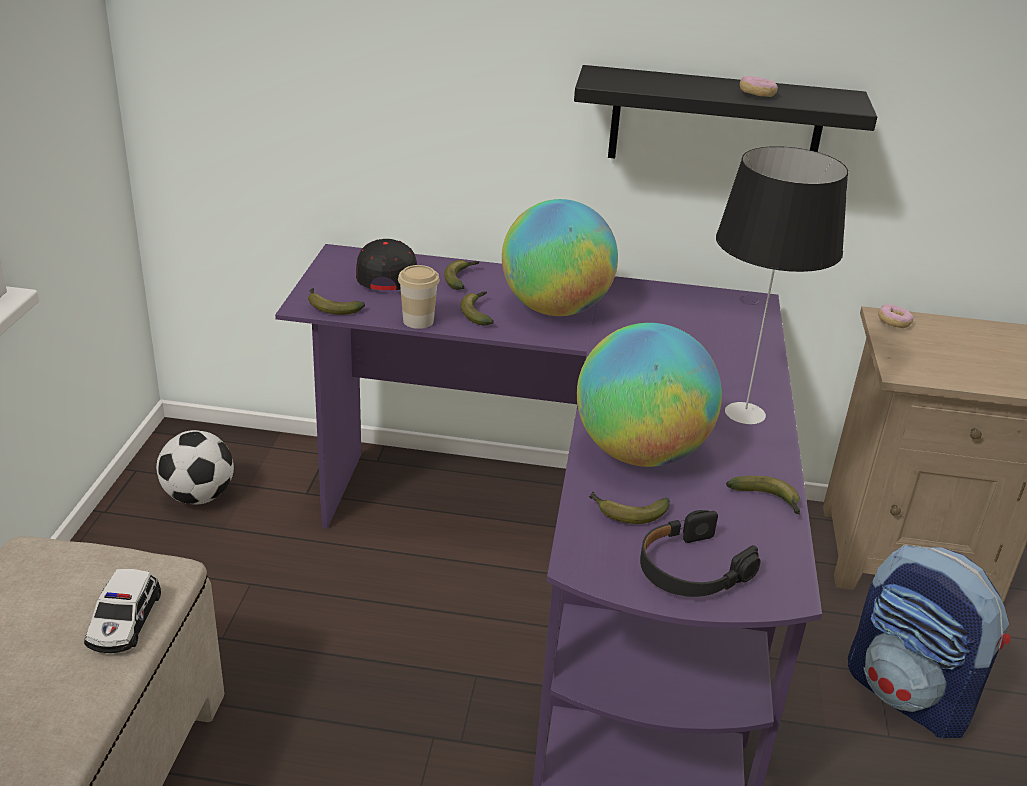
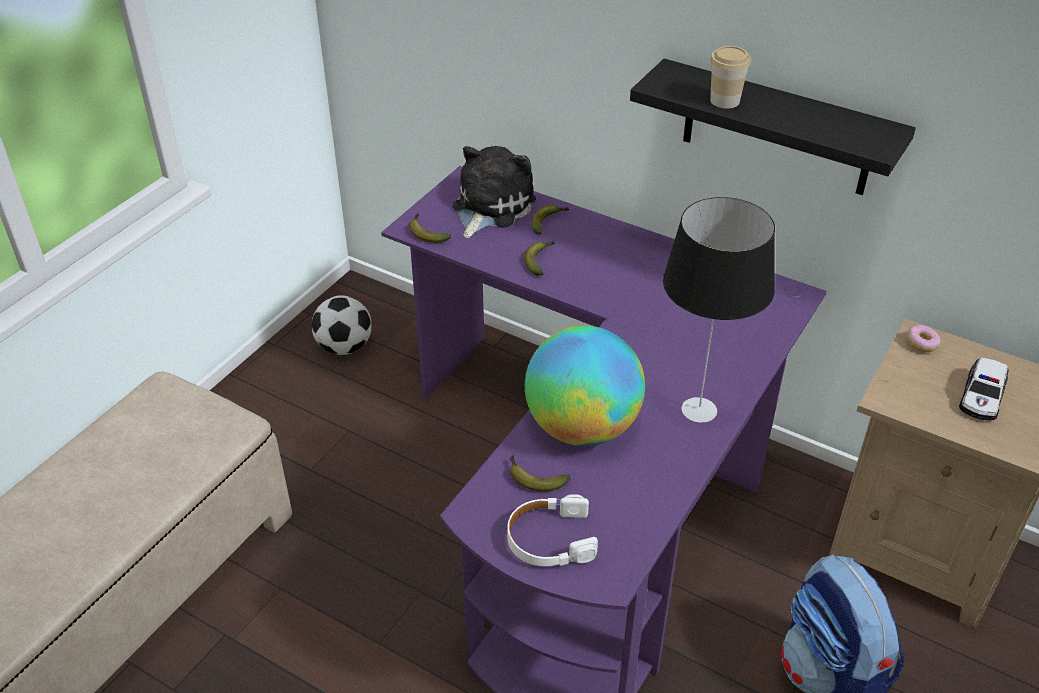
camera: 25 degrees right, 10 degrees up
(124, 621) = (195, 457): toy car -> toy car (981, 397)
(387, 274) = (490, 207): black cap -> plush toy
(418, 321) = (486, 260): cup -> cup (724, 101)
(555, 309) = (607, 269): globe -> none
(691, 569) = (550, 539): black headphones -> white headphones
(756, 95) = (794, 120): donut -> none
(768, 501) = (656, 497): banana -> none

